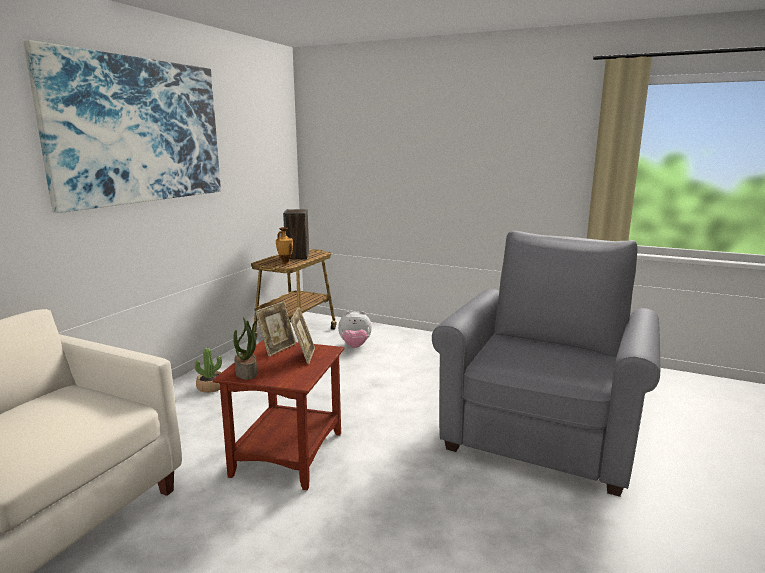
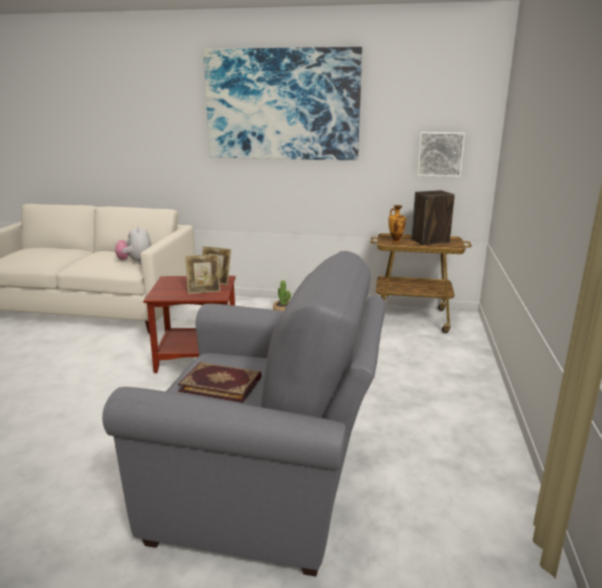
camera: 75 degrees right, 5 degrees up
(247, 373) = (170, 281): potted plant -> none
(269, 177) = (440, 154): none -> picture
(355, 346) = (410, 350): plush toy -> plush toy (136, 262)
(539, 360) = (221, 384): none -> book

